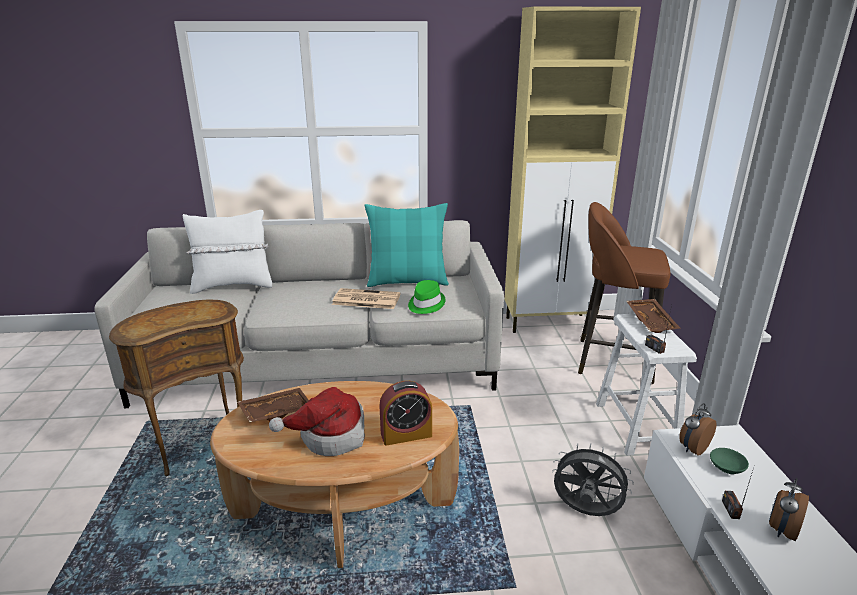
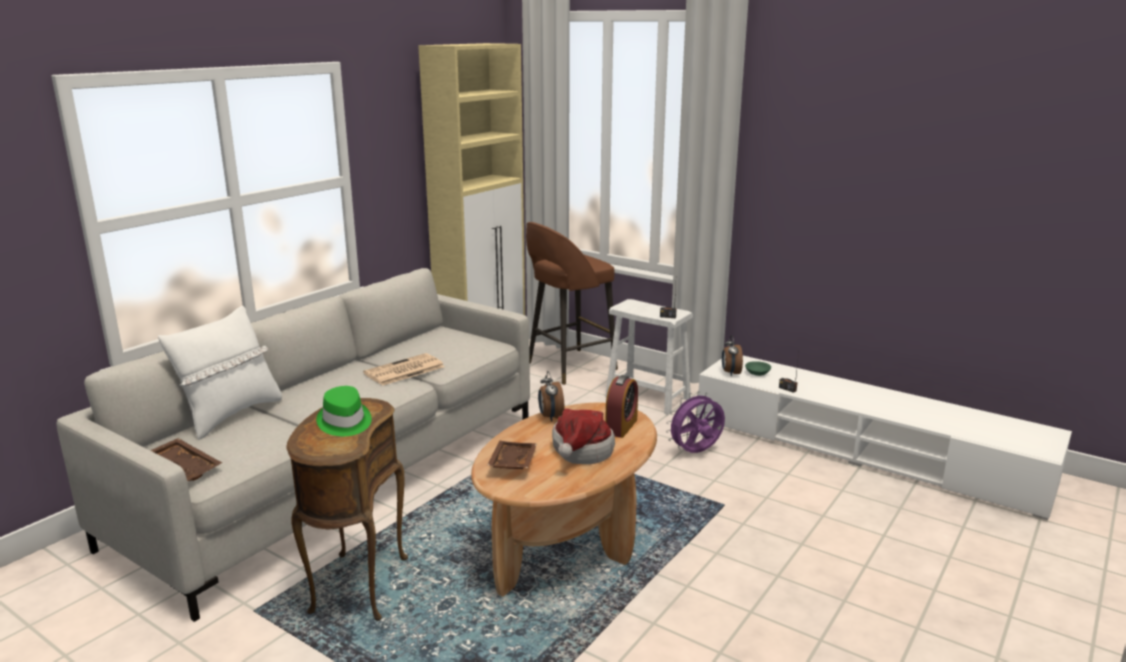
camera: 50 degrees left, 5 degrees down
(407, 281) = (405, 346): turquoise pillow -> none
(425, 304) = (462, 354): green hat -> green hat (344, 422)
(585, 512) = (696, 453): grey fan -> purple fan
(652, 321) = (637, 303): brown tray -> brown tray (185, 467)
(781, 530) = (815, 386): alarm clock -> alarm clock (550, 417)

